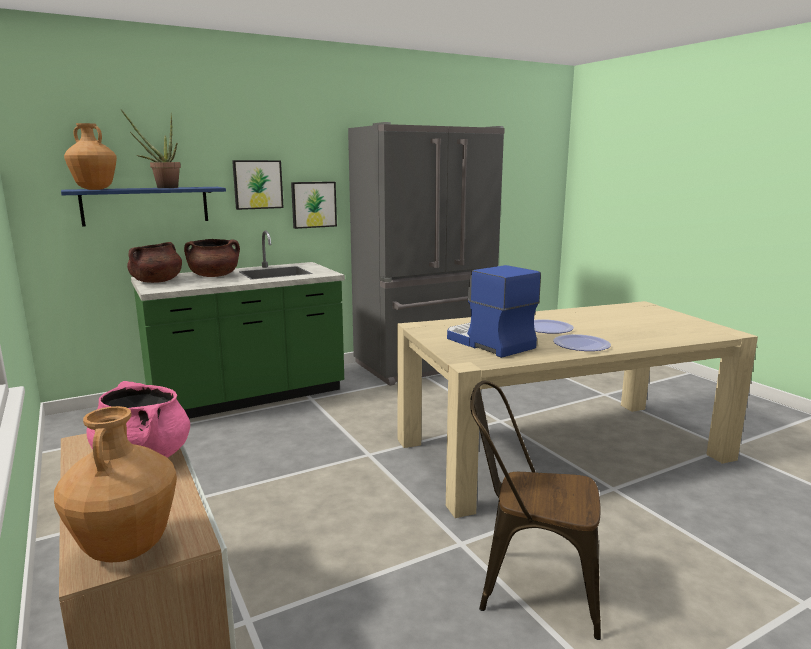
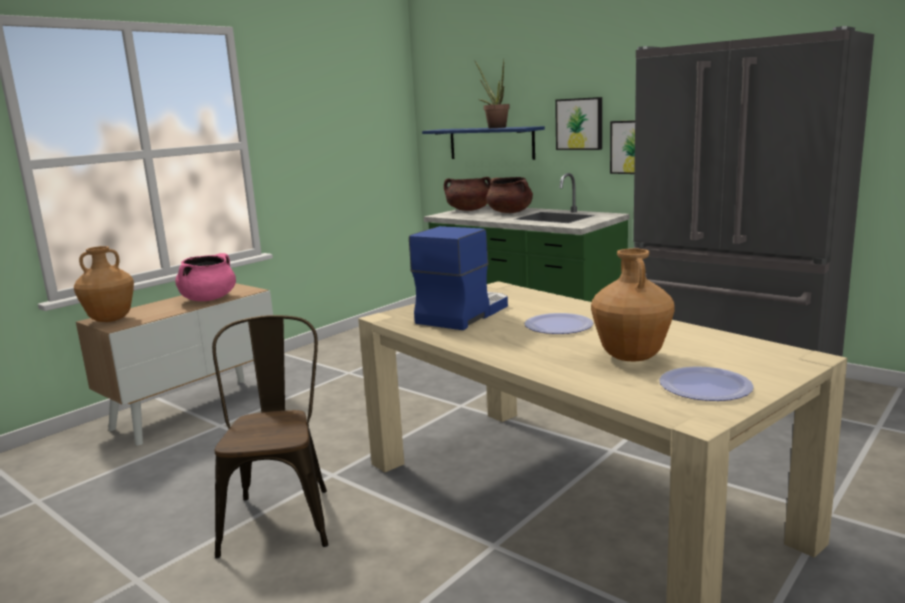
camera: 70 degrees right, 0 degrees up
(95, 189) = (449, 129): brown vase -> brown vase (631, 358)
(581, 344) = (501, 345): plate -> plate (705, 386)

